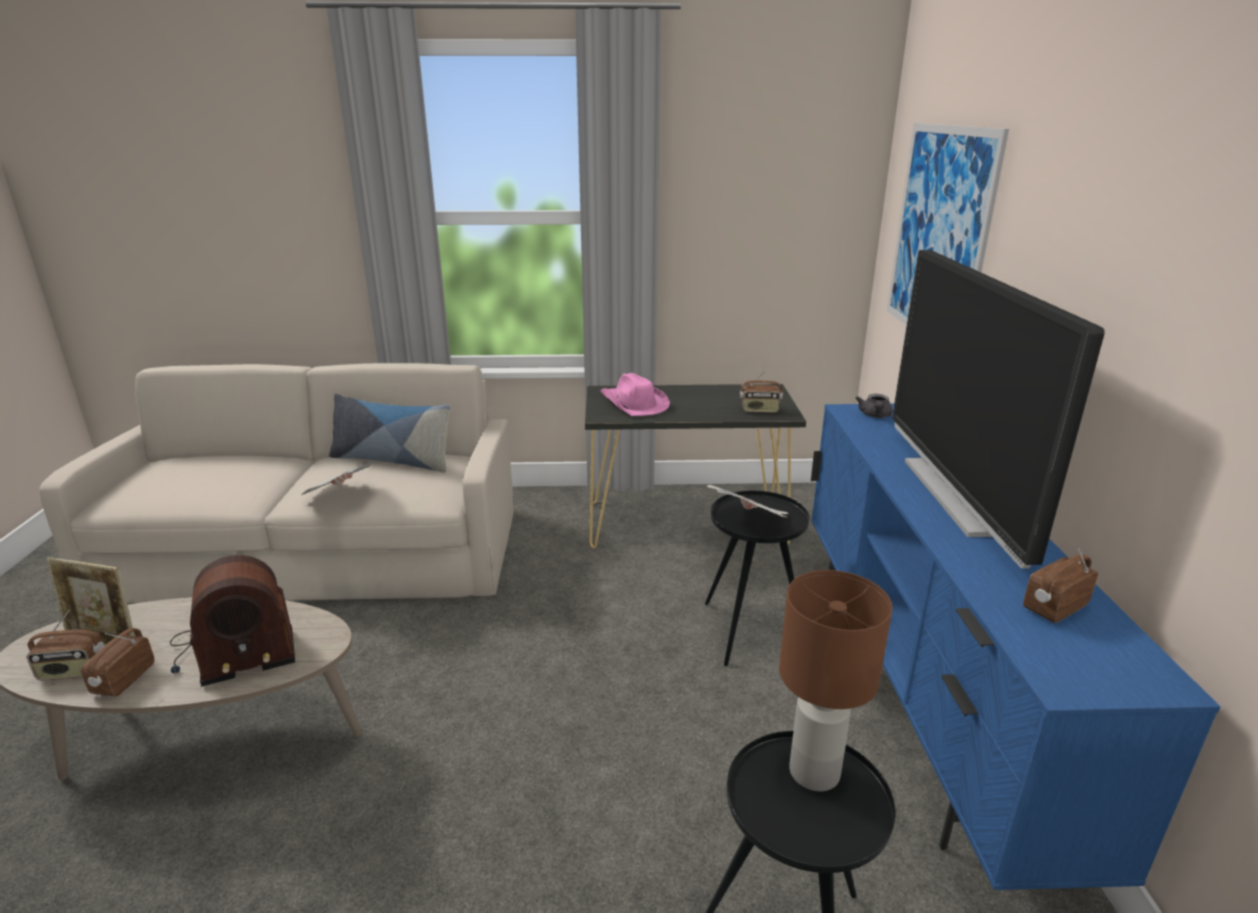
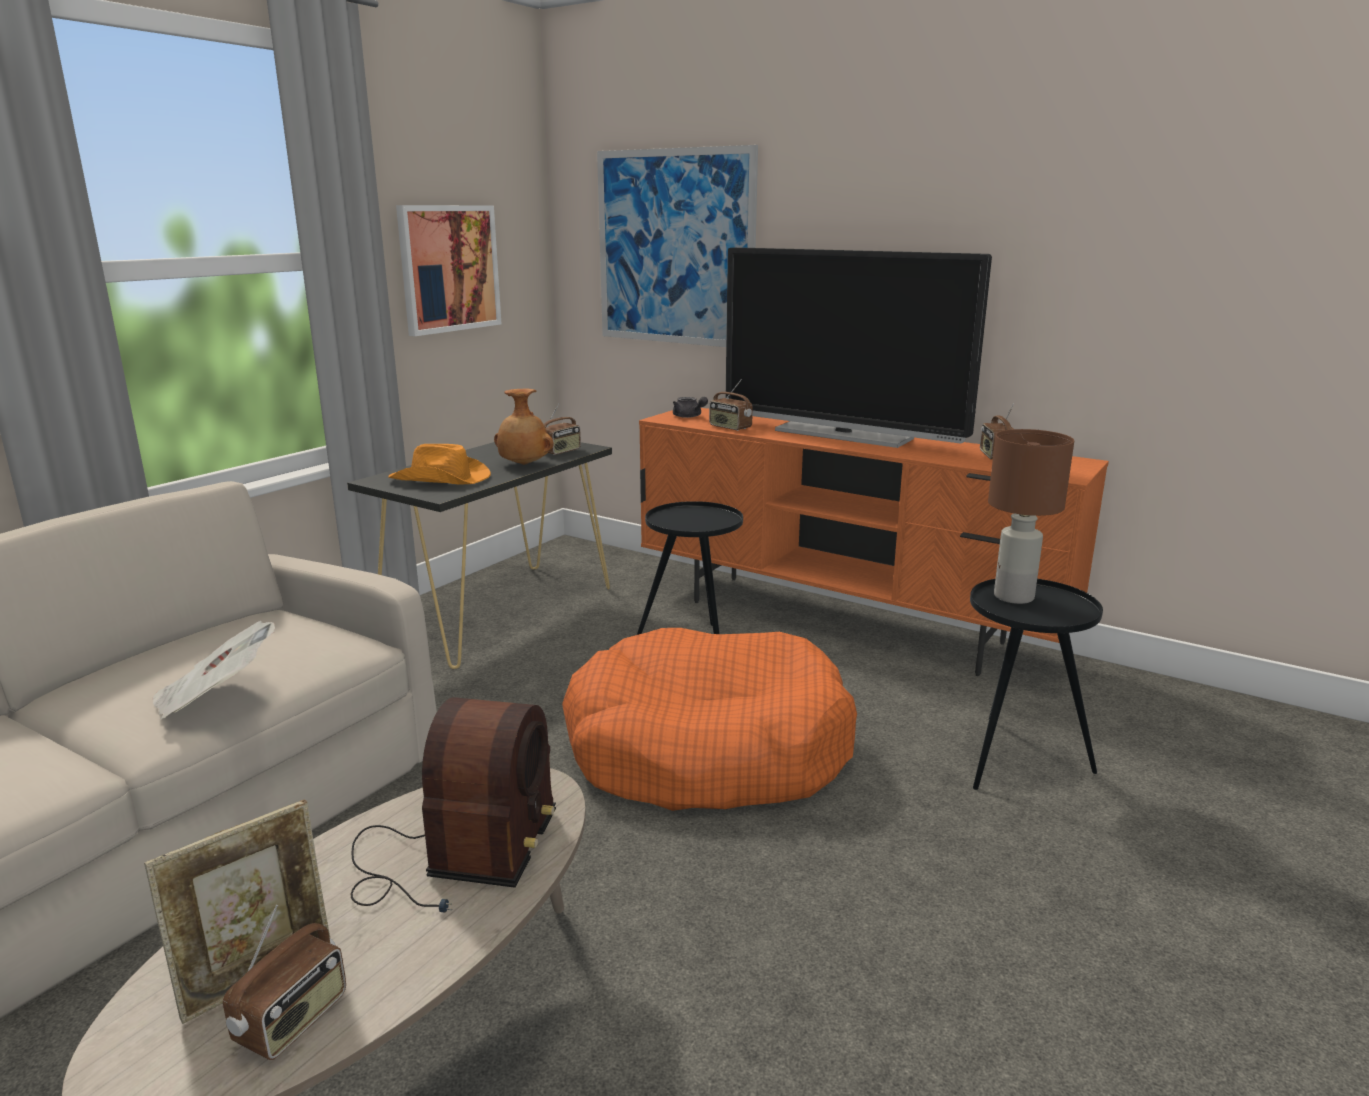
camera: 55 degrees left, 5 degrees down
(123, 680) = (395, 964): radio -> radio (729, 427)
(392, 460) = (184, 648): pillow -> none
(602, 712) = (707, 749): none -> orange dog bed
(633, 404) = (441, 479): pink hat -> orange hat
(706, 412) = (524, 464): none -> brown vase
(743, 229) = (449, 268): none -> picture
(749, 522) = (696, 524): newspaper -> none
(918, 697) = (844, 622): blue tv stand -> orange tv stand

